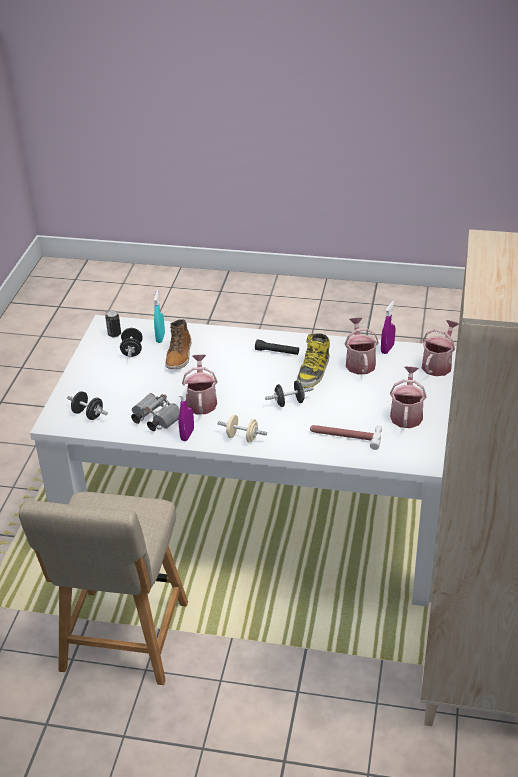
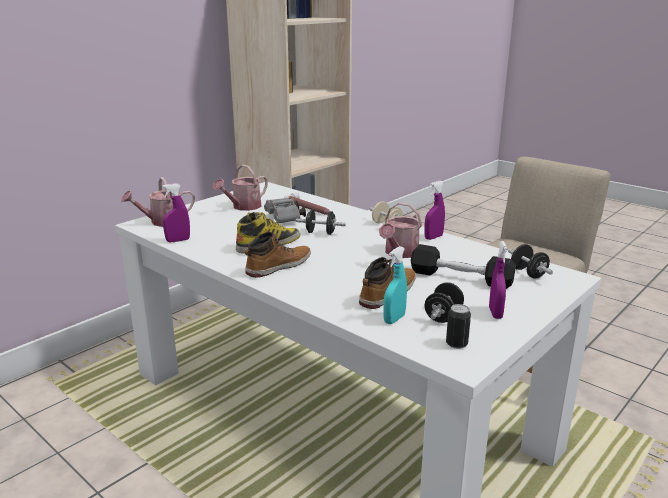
camera: 150 degrees left, 15 degrees down
(100, 365) = (495, 313): none -> purple spray bottle
(137, 390) = (460, 278): none -> black dumbbell
(155, 419) = (457, 253): grey binoculars -> grey binoculars (285, 219)
(277, 352) = (278, 266): black flashlight -> boot
(359, 362) = (218, 239): watering can -> none

